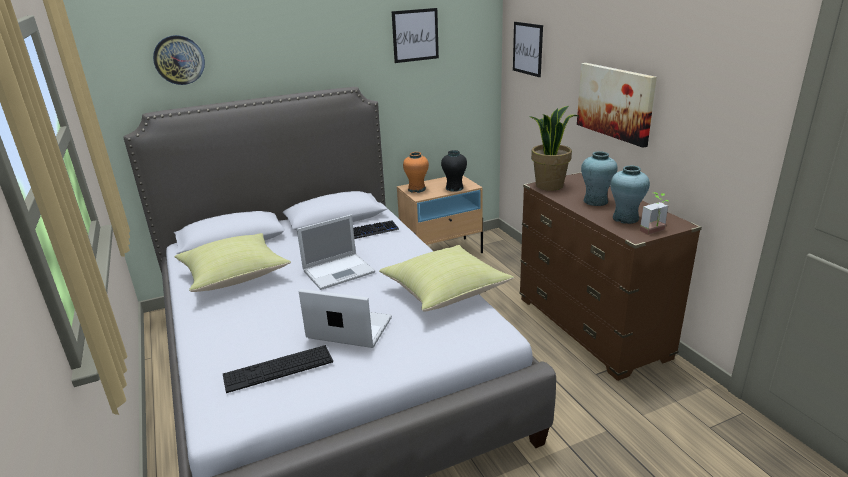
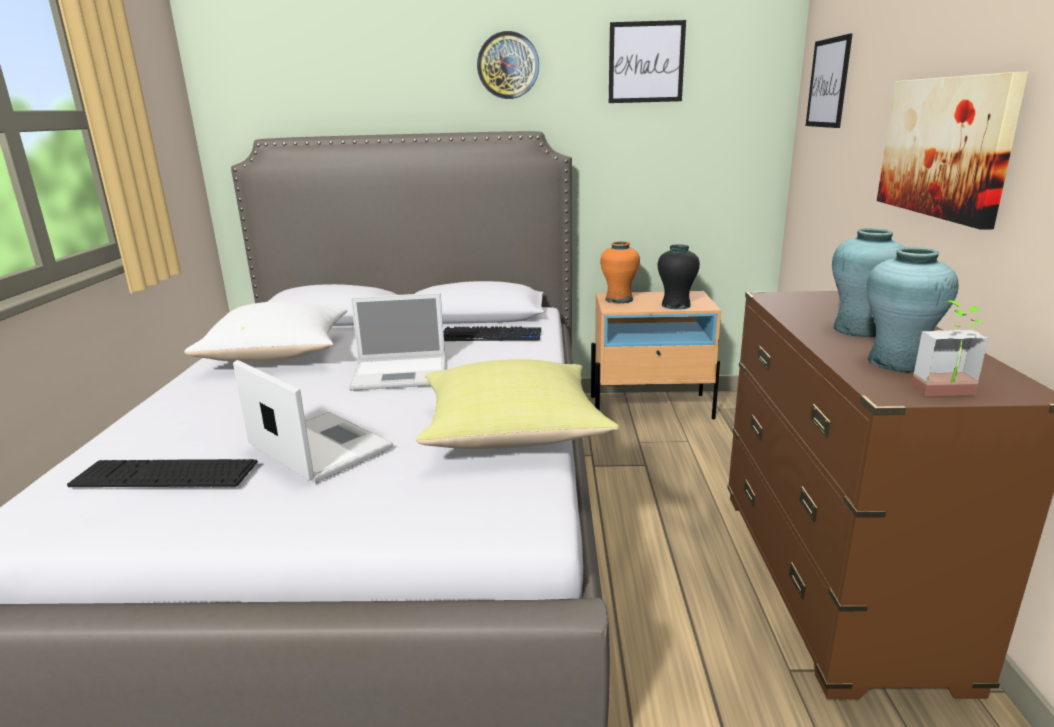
camera: 25 degrees right, 5 degrees down
(179, 60) = (309, 75): wall clock -> wall clock (508, 65)
(235, 276) = (279, 355): yellow pillow -> white pillow
(549, 185) = (790, 298): potted plant -> none

